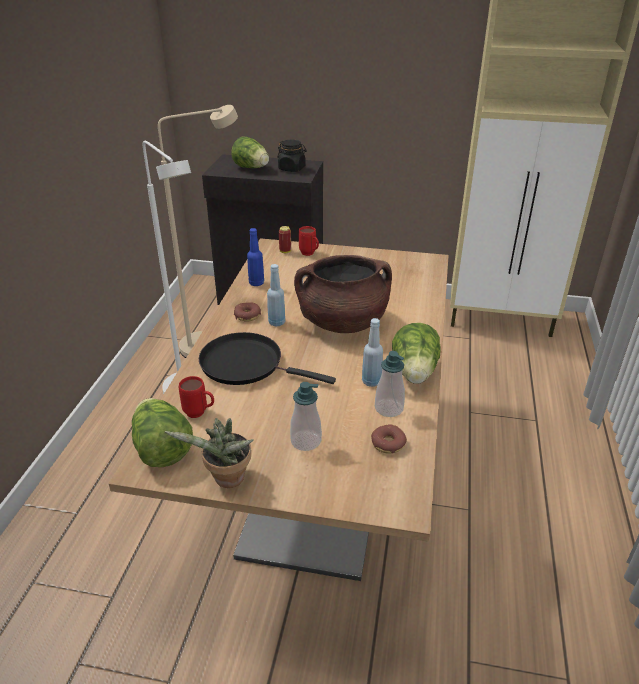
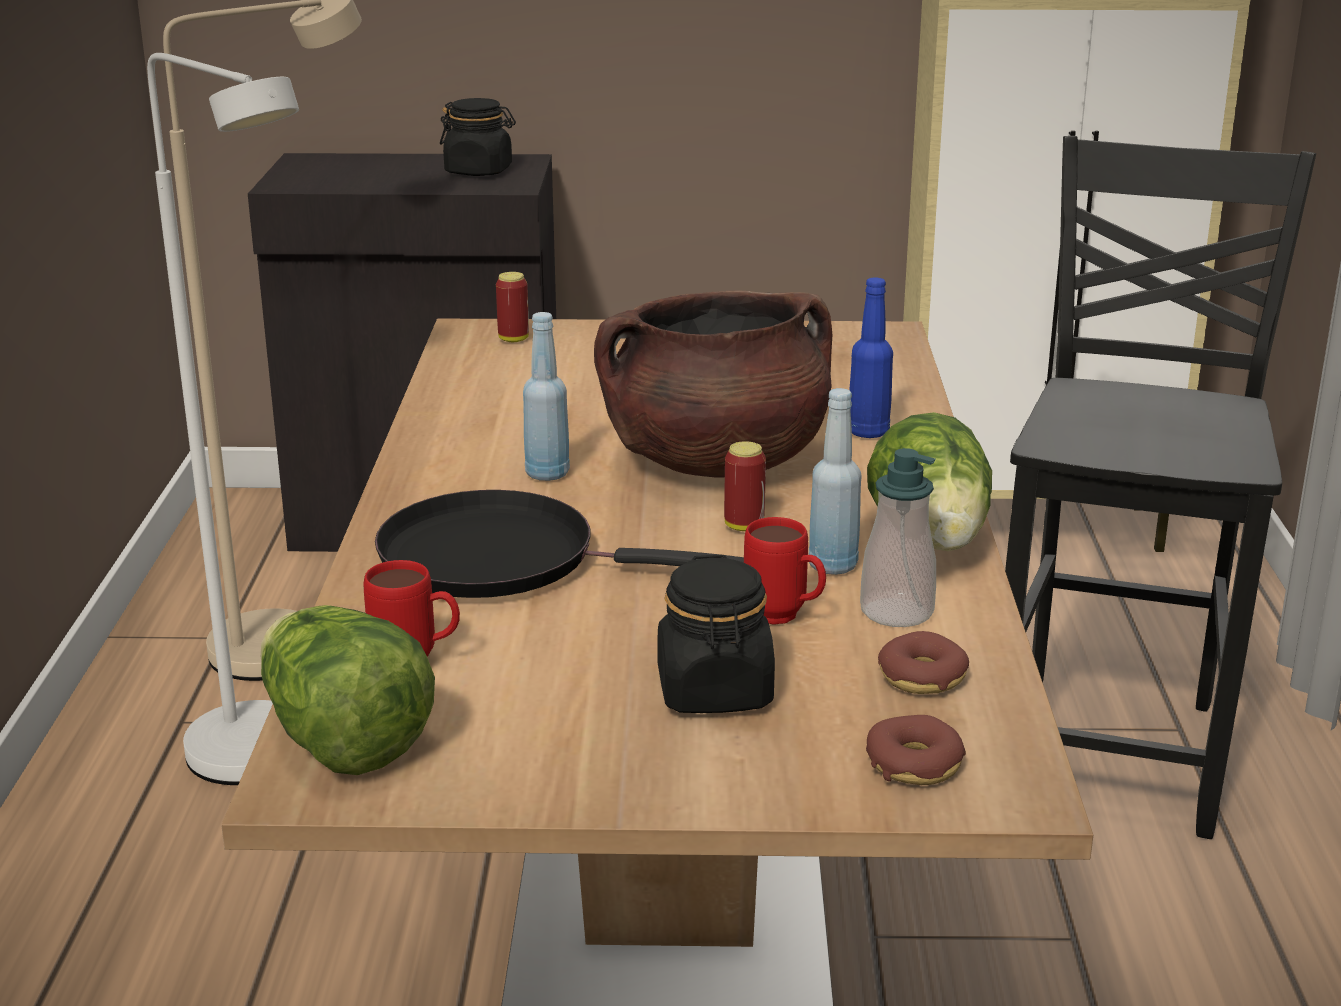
camera: 10 degrees left, 10 degrees down
(226, 480) = (540, 786): potted plant -> none
(247, 315) = (465, 466): donut -> donut (914, 764)
(251, 168) = (374, 174): lettuce -> none
(256, 283) = (463, 403): blue bottle -> blue bottle (867, 432)
(306, 441) = (715, 691): soap dispenser -> black jar
(310, 254) = (578, 340): red mug -> red mug (785, 618)
(343, 357) = (744, 526): none -> can
(506, 426) = (1111, 749): none -> black chair

